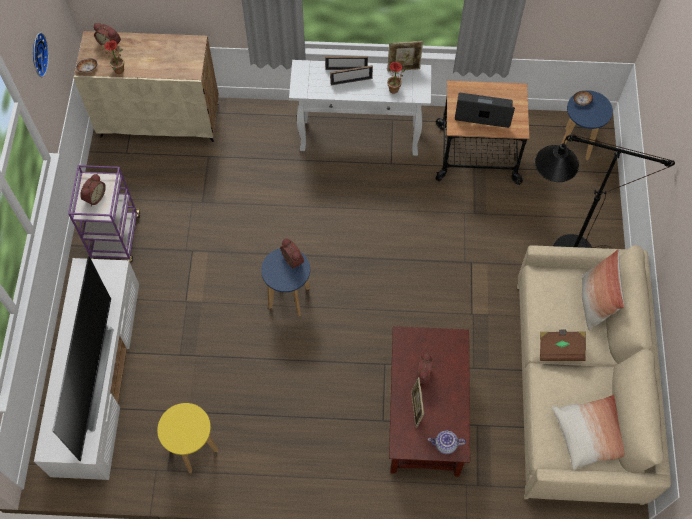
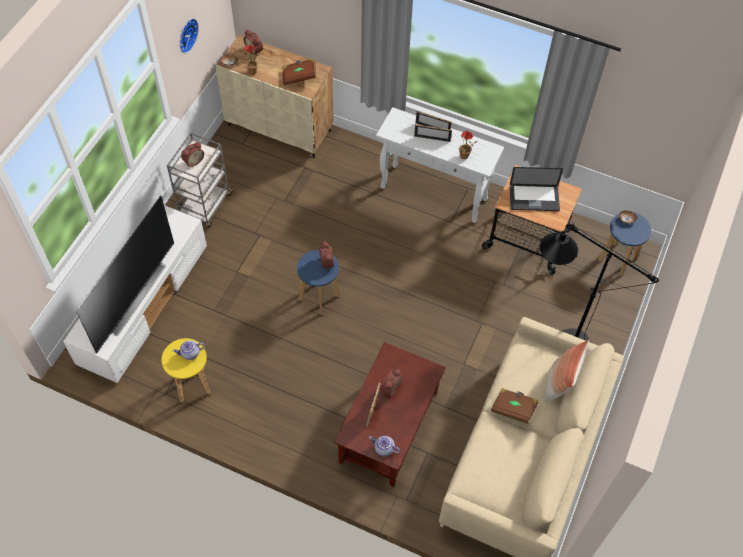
camera: 20 degrees right, 5 degrees down
(116, 239) = (205, 206): purple cart -> grey cart
(175, 58) = (299, 76): none -> brown book
(189, 421) = (190, 354): none -> teapot
(403, 68) = (480, 142): picture frame -> none
(483, 111) = (534, 198): laptop -> laptop turned 150 degrees clockwise
(591, 434) = (507, 485): pillow -> none

